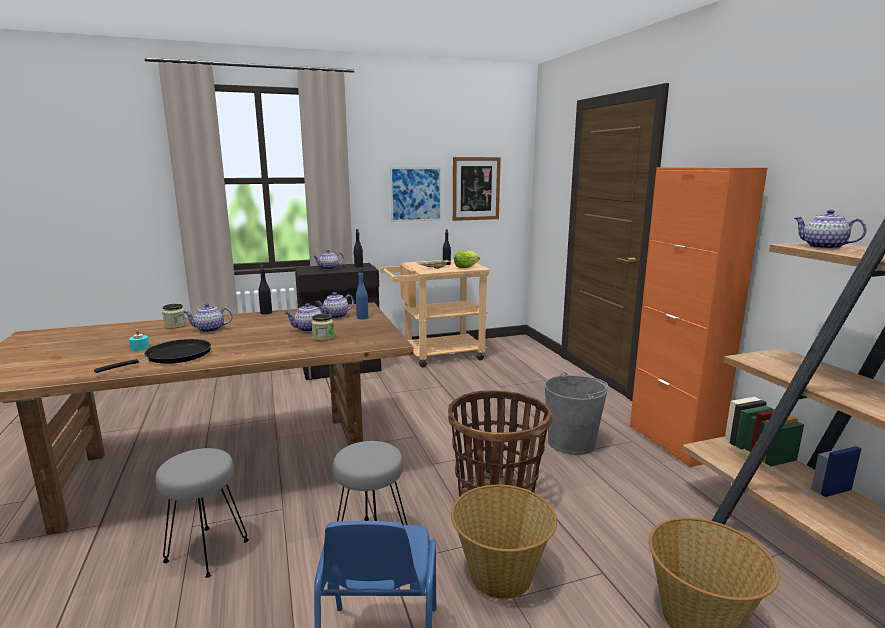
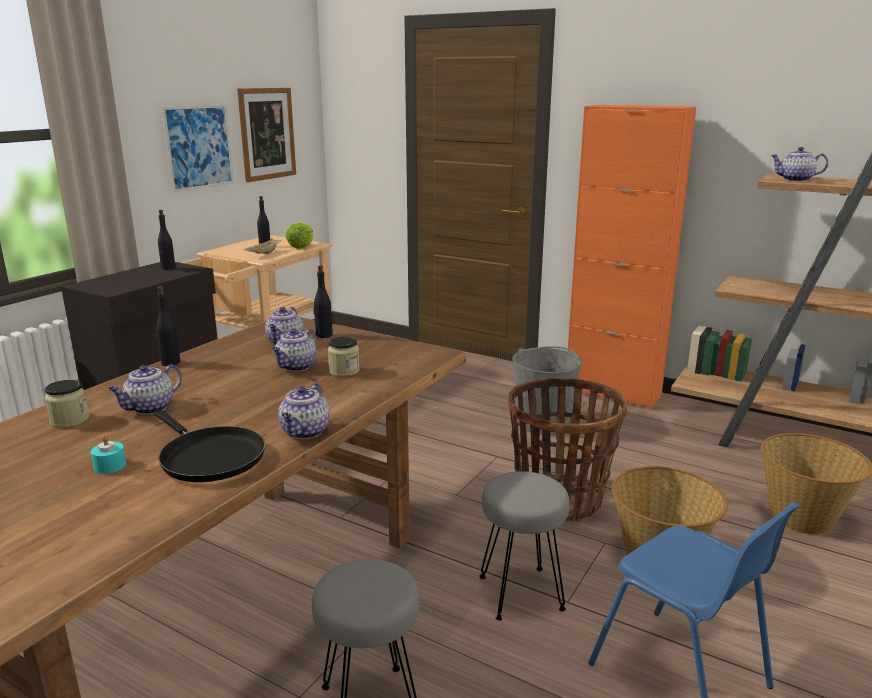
camera: 40 degrees left, 5 degrees up
(174, 357) = (209, 457): black frying pan -> black frying pan turned 135 degrees clockwise
(329, 268) = (130, 279): teapot -> teapot (305, 432)
(362, 317) = (324, 335): blue bottle -> black bottle

